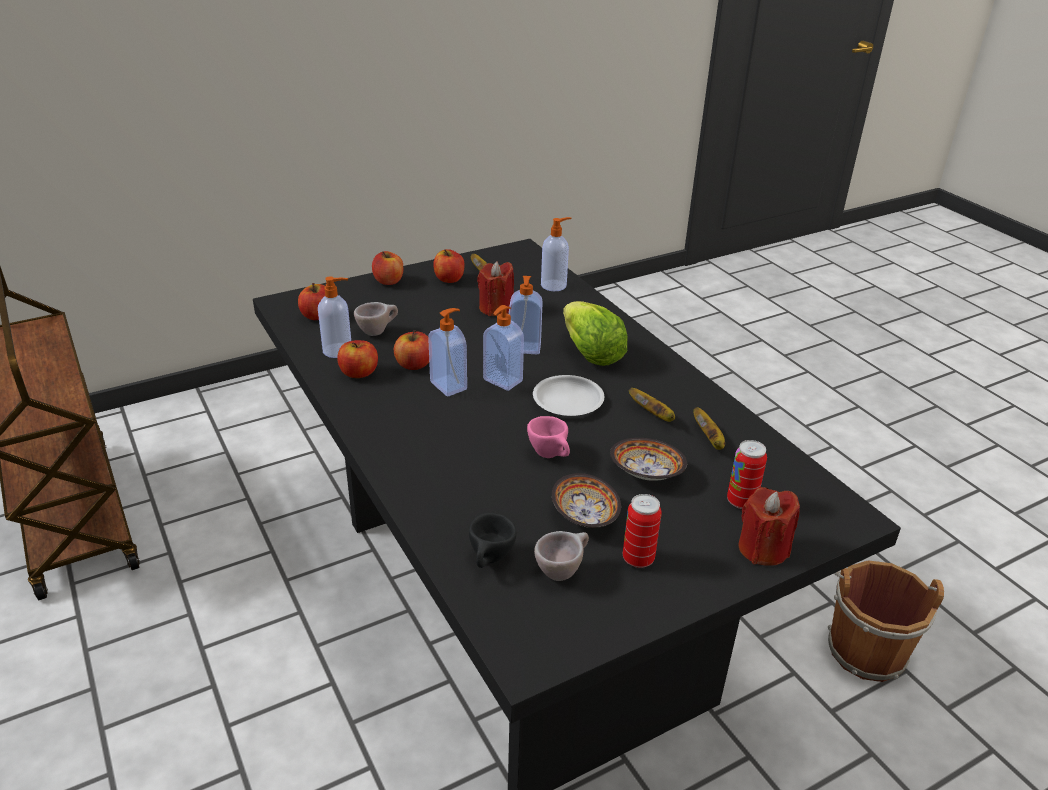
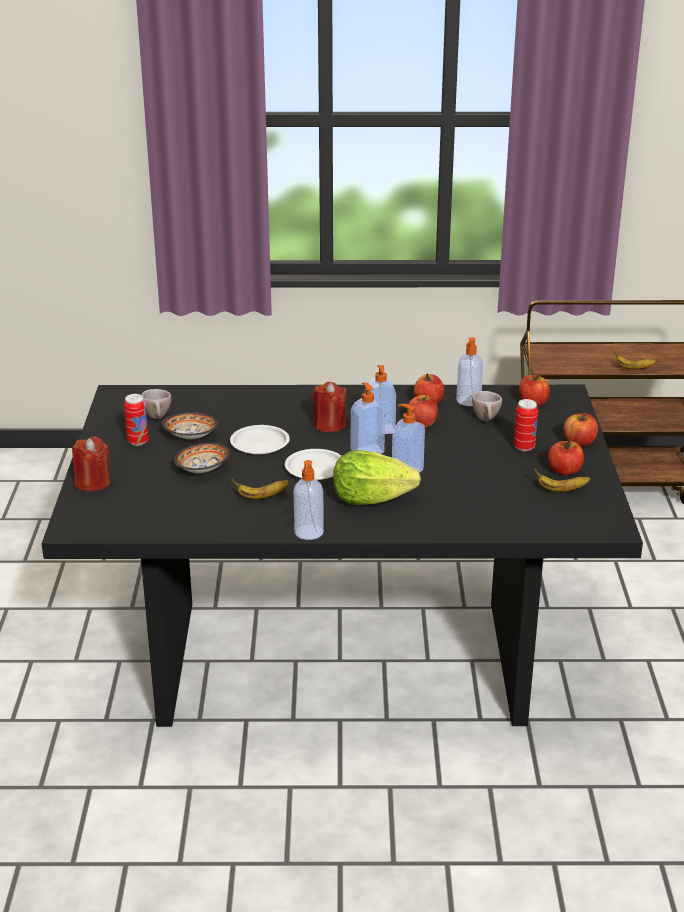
camera: 120 degrees right, 5 degrees down
(490, 561) = (190, 401): black cup -> none
(496, 308) = (488, 479): red candle -> red candle (329, 425)
(551, 455) = (259, 444): pink cup -> white plate
(554, 285) = (513, 521): soap dispenser -> soap dispenser (308, 533)
(709, 439) = (208, 508): banana -> banana (633, 368)
(741, 501) = (137, 493): can -> can (524, 447)
(865, 648) = (116, 851): brown bucket -> none

